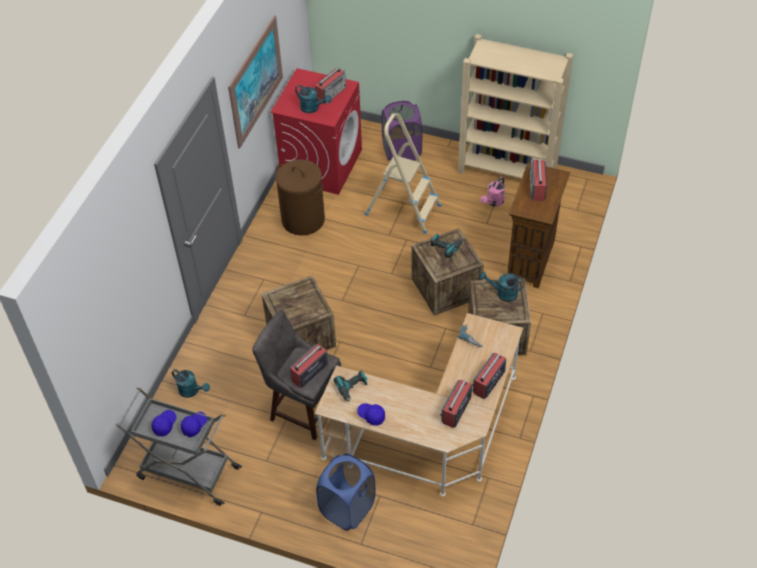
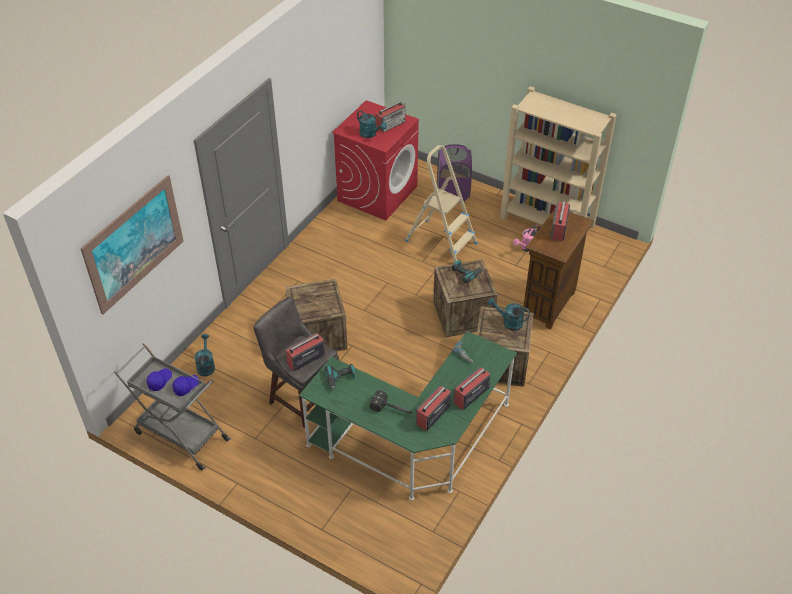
camera: 10 degrees right, 5 degrees down
(191, 391) = (206, 365): turquoise watering can -> turquoise watering can turned 135 degrees counterclockwise
(256, 81) = (319, 98): picture -> picture (134, 244)
(303, 219) = (348, 236): brown laundry basket -> none
(347, 508) = (318, 495): blue laundry basket -> none
(371, 416) = (351, 406): blue cap -> none
(414, 411) = (393, 409): none -> hammer
(432, 436) = (415, 443): beige desk -> green desk

